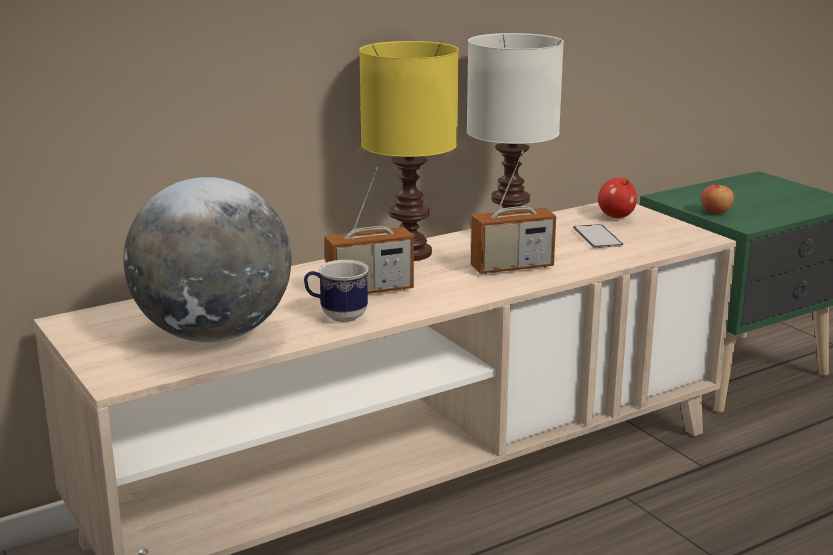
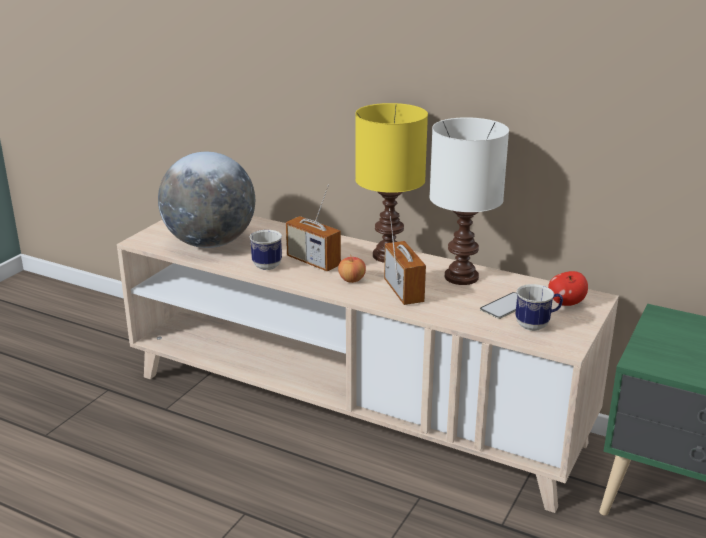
camera: 60 degrees right, 5 degrees up
(512, 267) = (403, 291): radio -> radio turned 150 degrees counterclockwise
(650, 236) = (537, 325): none -> mug
(716, 212) = (654, 342): apple -> apple (352, 280)

